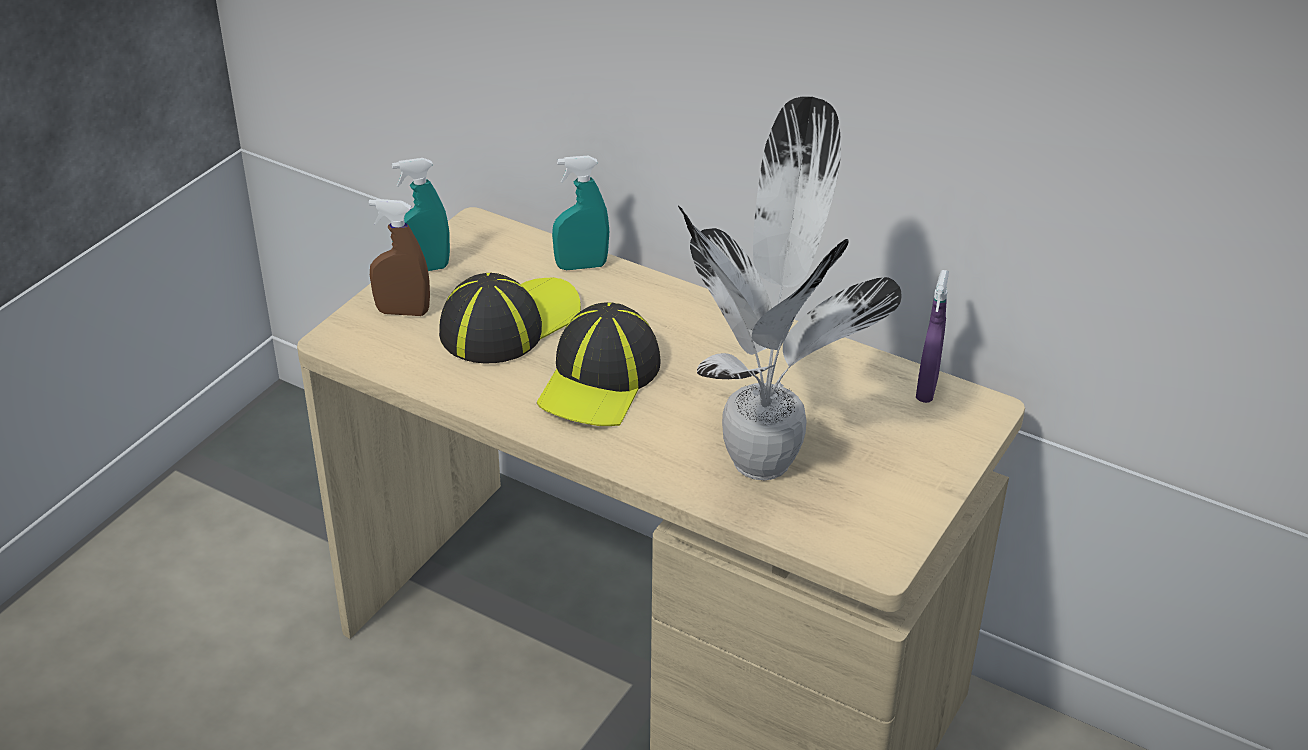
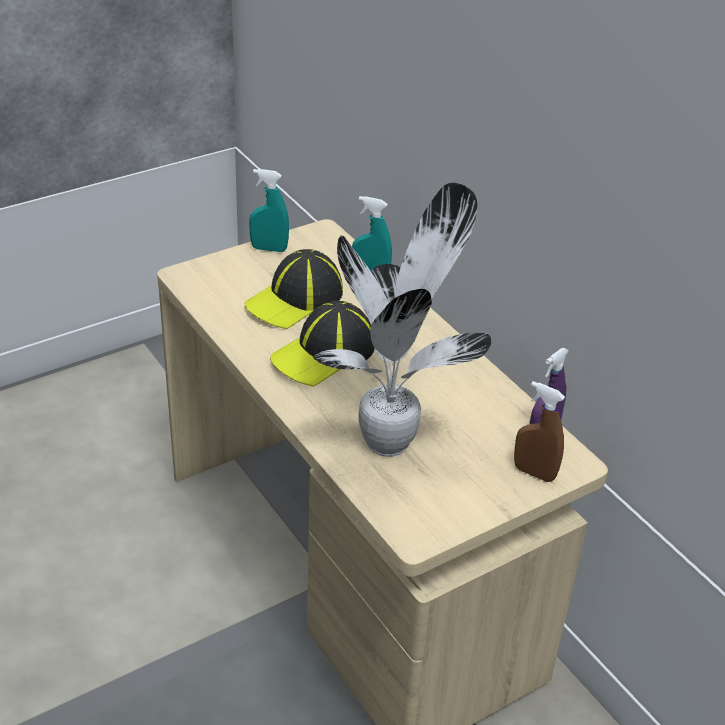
camera: 25 degrees right, 0 degrees up
(403, 312) = (235, 271): brown spray bottle -> brown spray bottle (534, 473)
(509, 323) = (295, 299): cap -> cap turned 150 degrees clockwise

